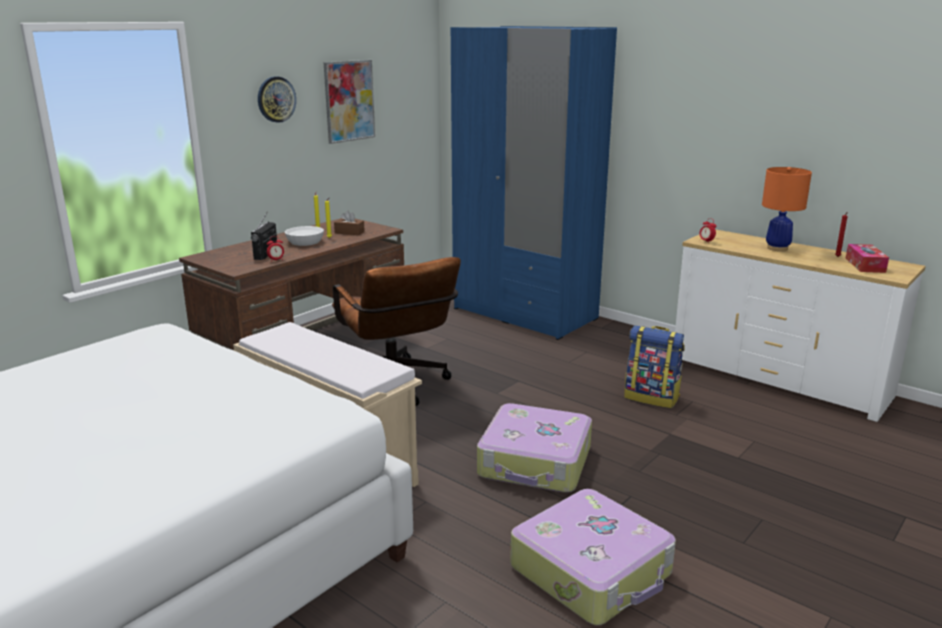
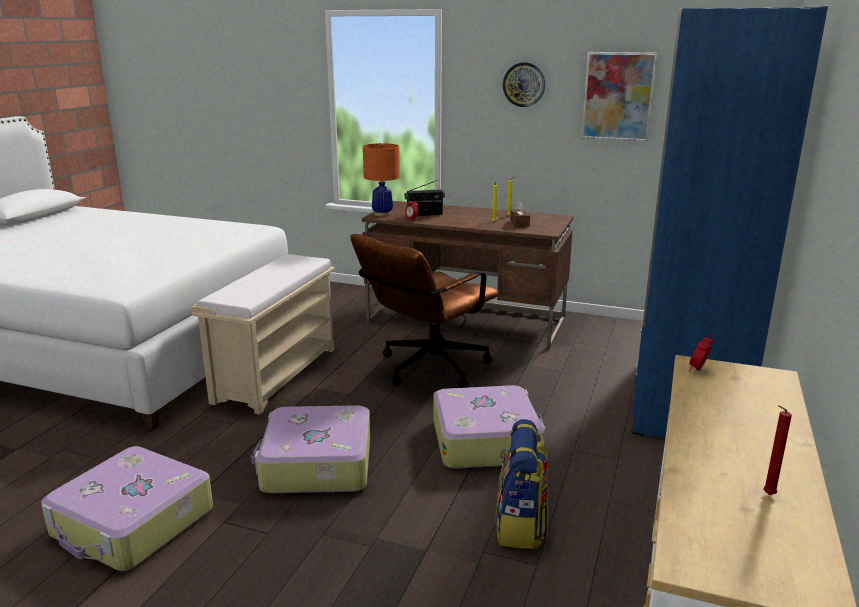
camera: 70 degrees right, 0 degrees up
(305, 242) = (471, 218): white bowl -> none
(538, 387) = (486, 440): none -> suitcase
(777, 248) = (743, 430): orange table lamp -> orange table lamp (382, 214)
(865, 265) = (742, 527): tissue box -> none

